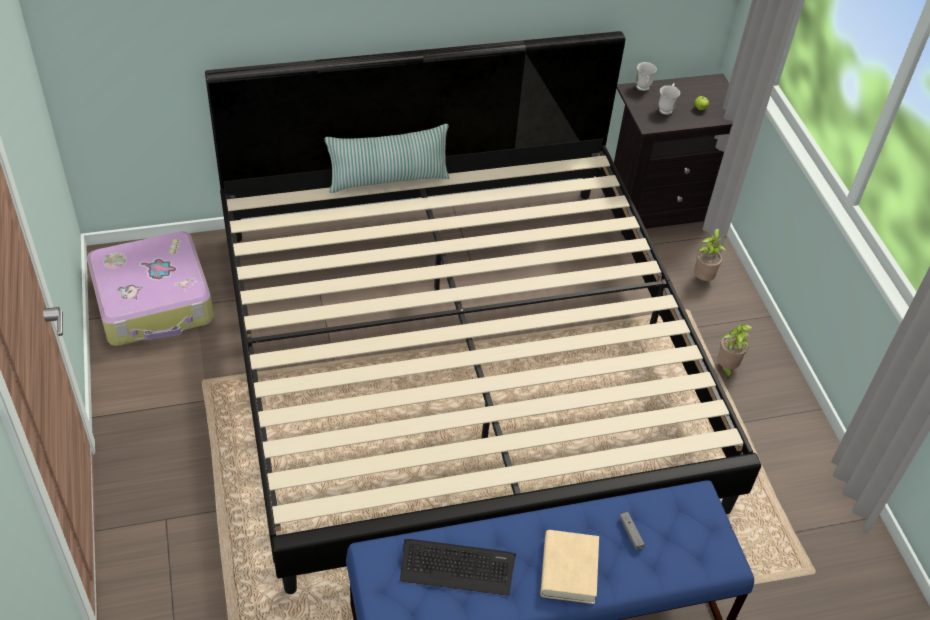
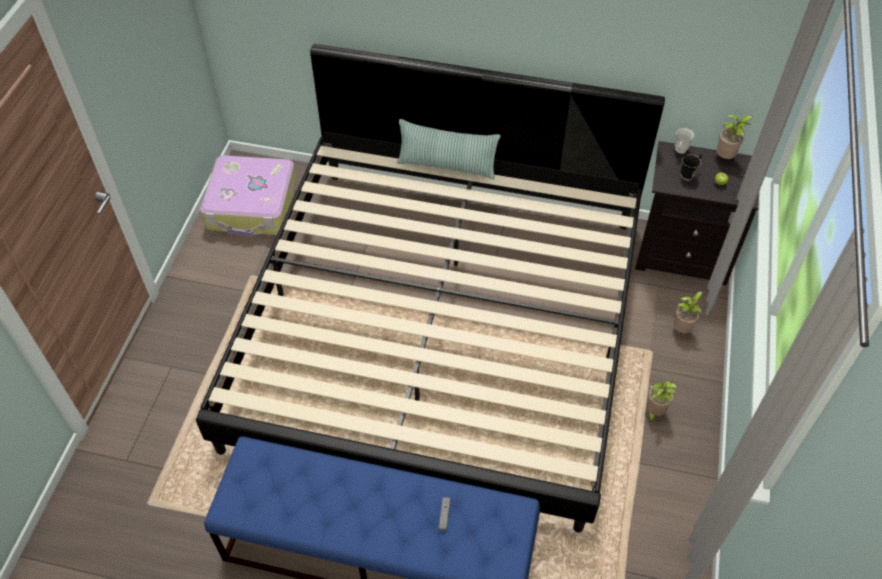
camera: 30 degrees right, 5 degrees up
(457, 567) = (300, 485): keyboard -> none
(568, 570) = (378, 523): beige book -> none
(666, 108) = (689, 174): white mug -> black mug
(689, 83) = (725, 158): none -> potted plant

